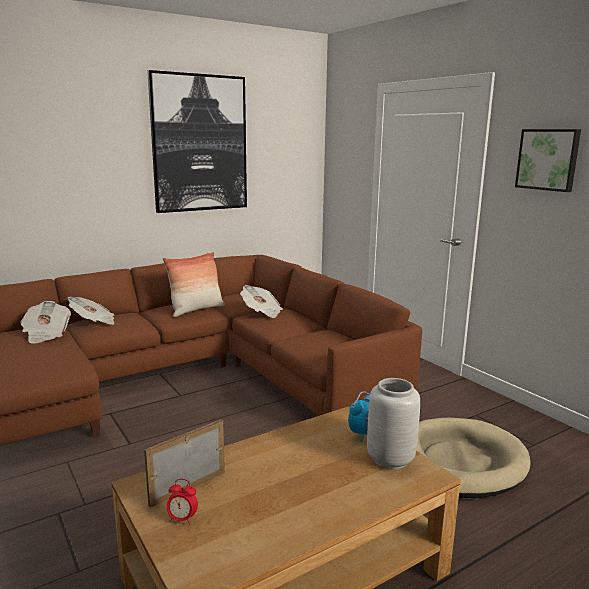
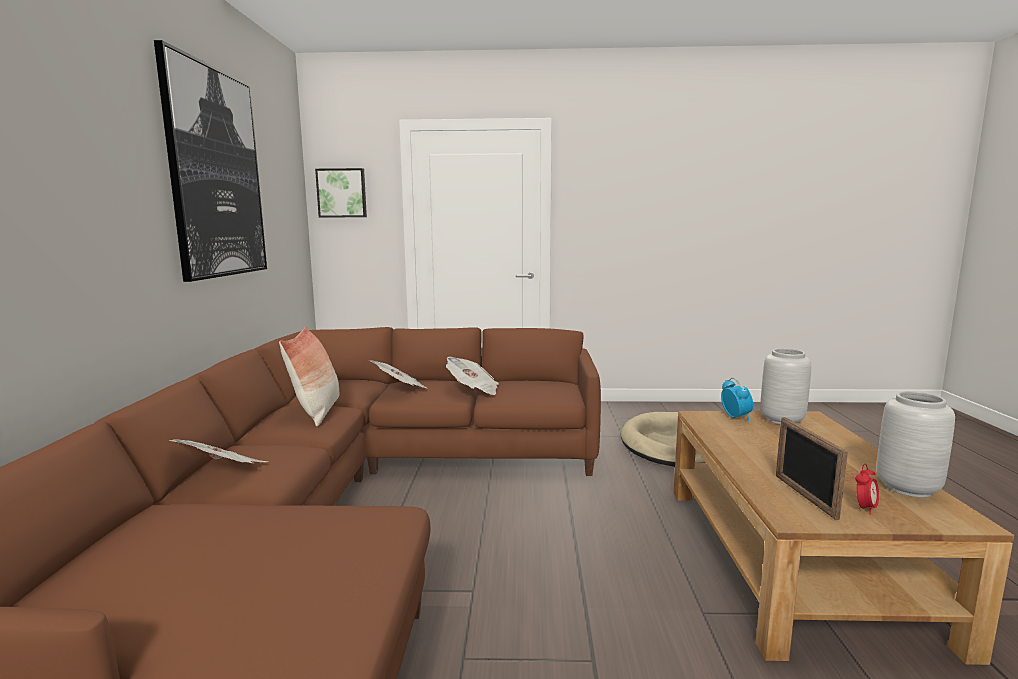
camera: 55 degrees left, 5 degrees down
(46, 334) = (205, 514): newspaper -> newspaper (473, 390)
(254, 545) = (909, 488): none -> grey vase
(548, 159) = (614, 192): picture -> picture (342, 193)

